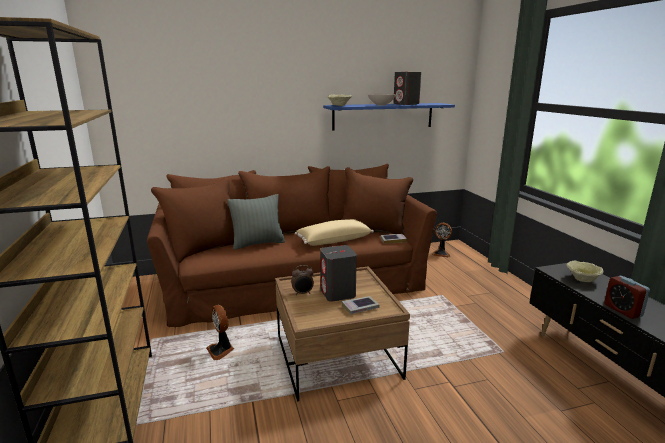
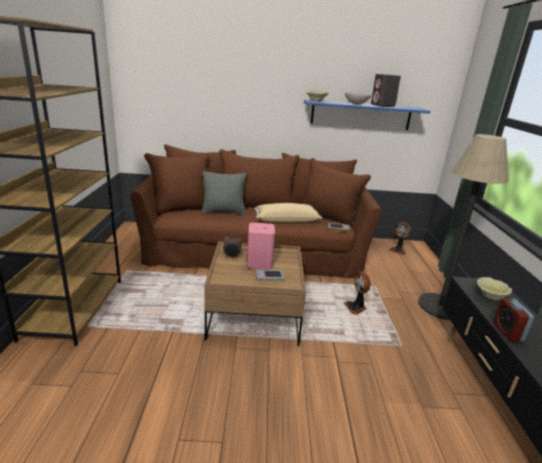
camera: 15 degrees right, 5 degrees up
(221, 350) = (170, 289): fan -> fan (356, 307)
(338, 293) = (259, 263): grey speaker -> pink speaker
(513, 302) = (440, 306): none -> floor lamp

